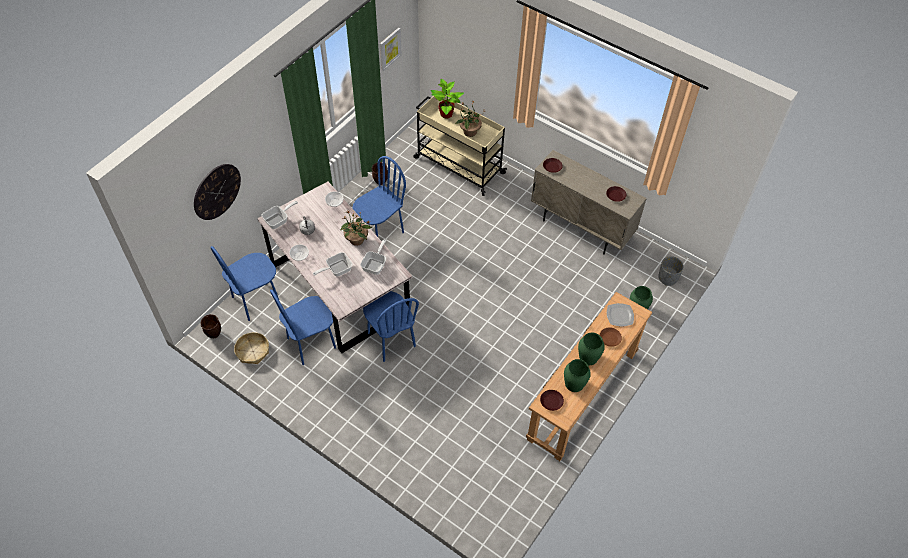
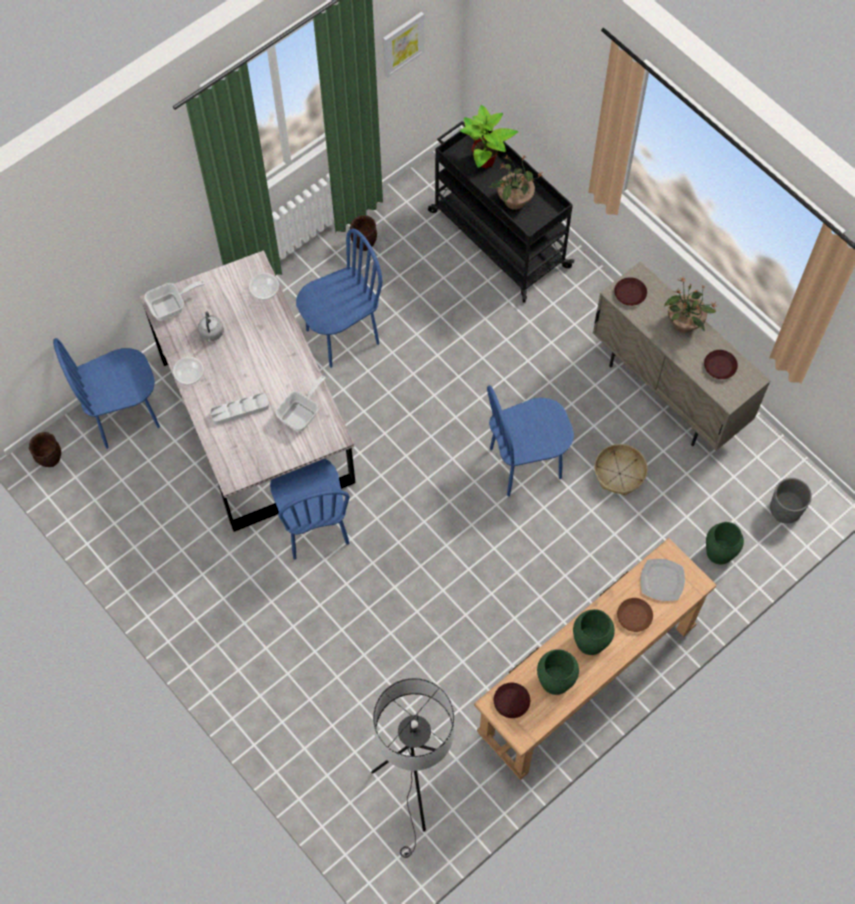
camera: 15 degrees right, 10 degrees up
(217, 191) = (68, 264): wall clock -> none
(253, 351) = (101, 501): basket -> basket (619, 473)
(311, 343) = (192, 506): blue chair -> blue chair (525, 464)
(336, 270) = (240, 410): frying pan -> grey tray
(357, 240) = (283, 364): potted plant -> potted plant (684, 323)
(458, 165) = (497, 238): beige cart -> black cart
(497, 482) = (416, 791): none -> grey floor lamp

